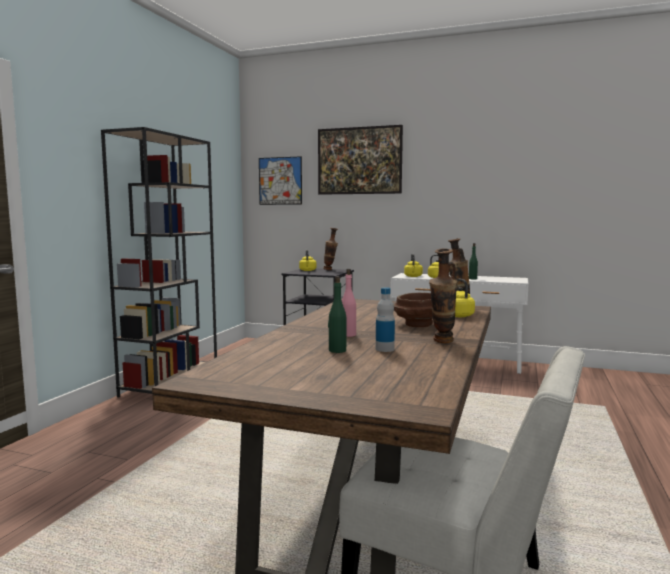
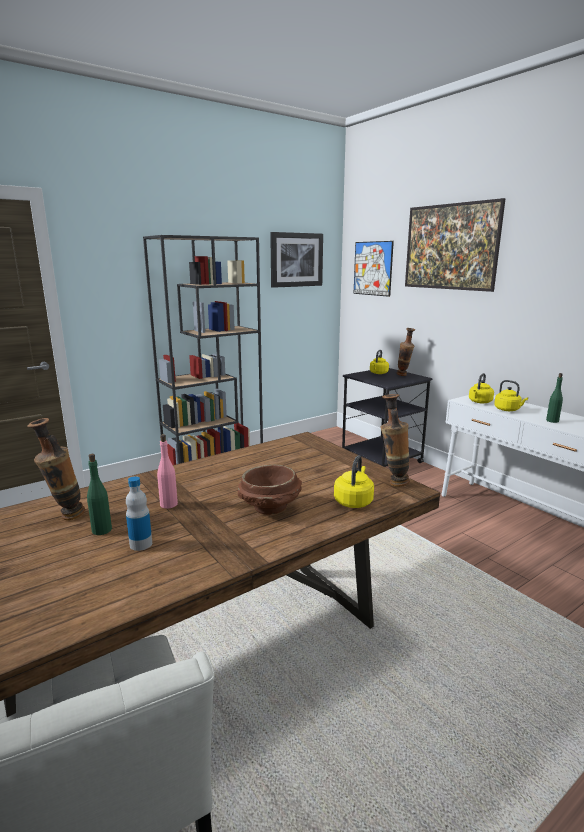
camera: 35 degrees right, 10 degrees up
(213, 170) = (296, 260): none -> picture
(442, 342) = (216, 553): vase -> vase (65, 517)

